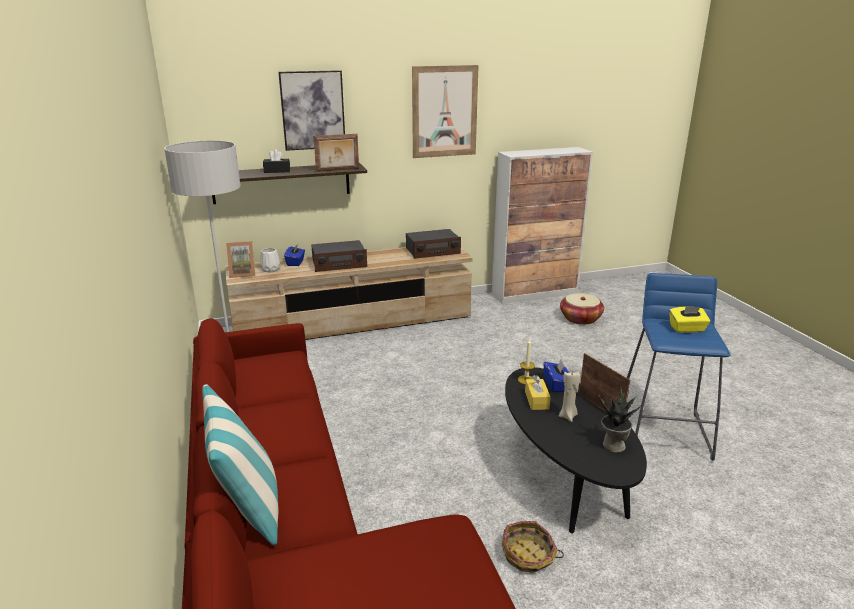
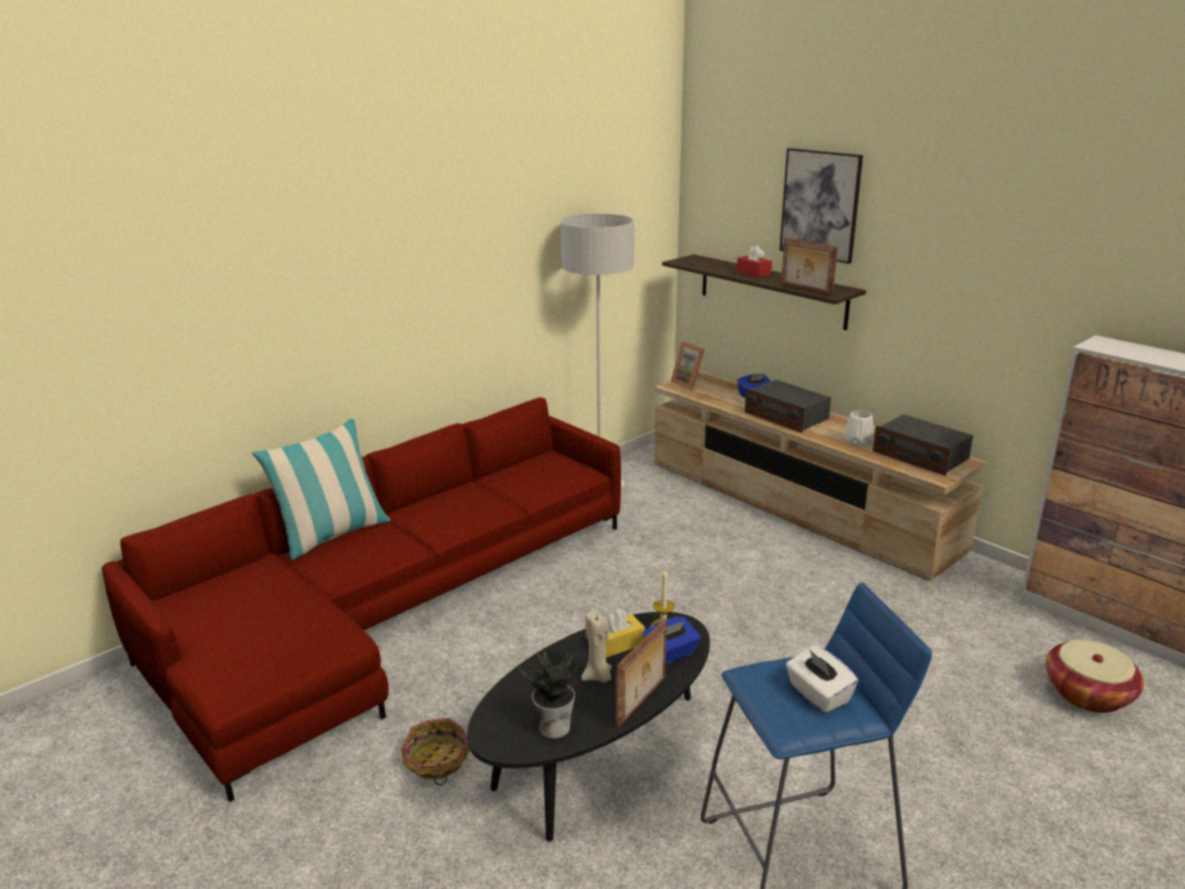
camera: 65 degrees right, 0 degrees up
(270, 270) = (717, 391): white vase -> white vase (857, 442)
(277, 171) = (753, 273): black tissue box -> red tissue box
(444, 112) = (1008, 243): picture -> none
(687, 329) = (818, 694): yellow tissue box -> white tissue box

